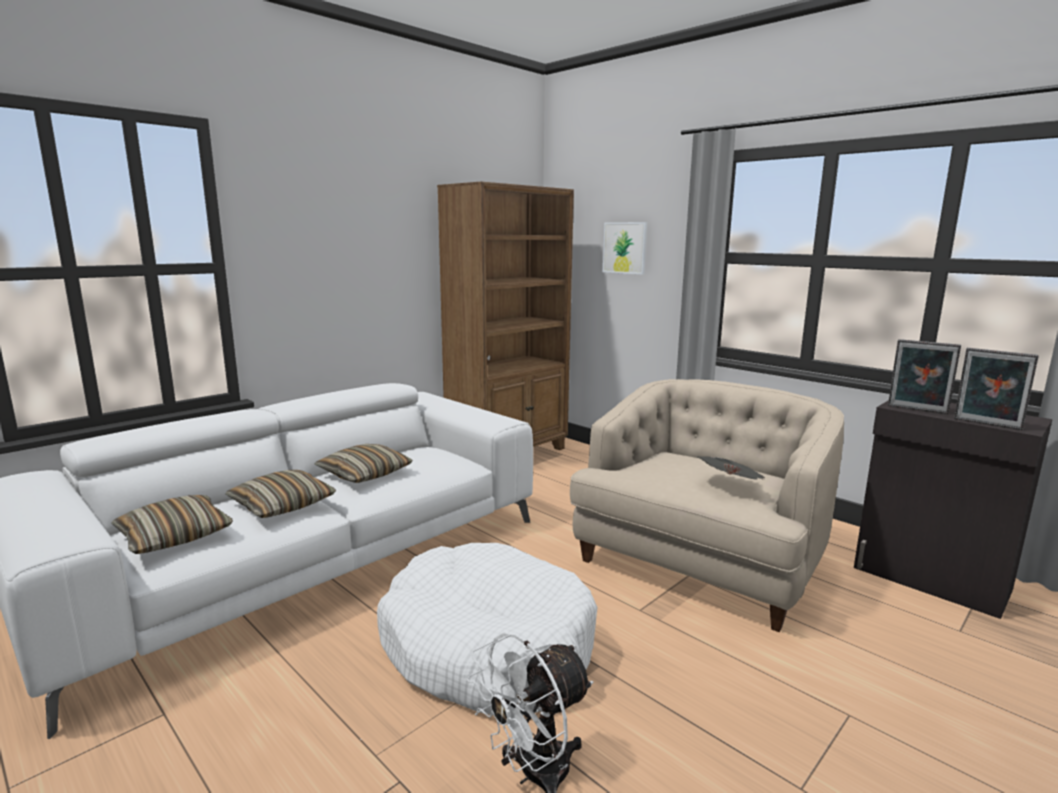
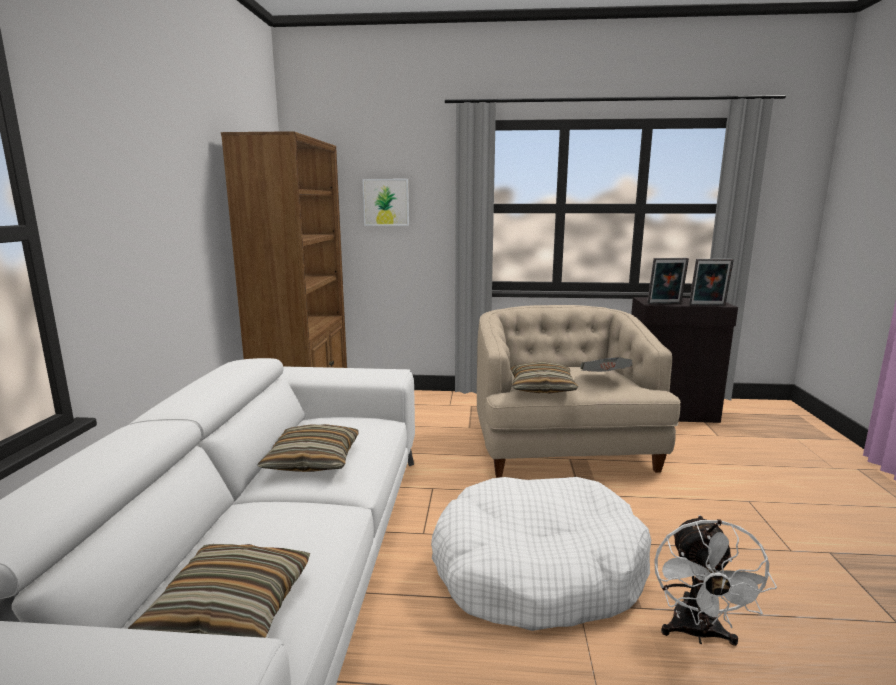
camera: 40 degrees left, 0 degrees up
(282, 505) = (290, 520): pillow -> pillow (541, 387)

